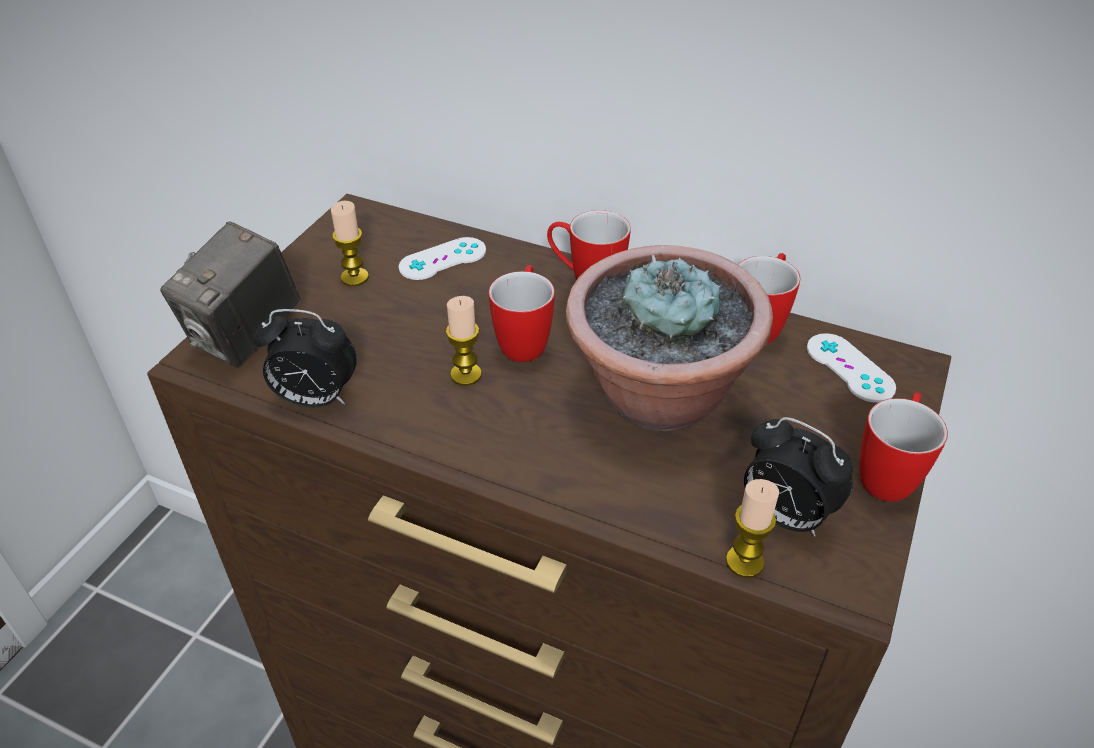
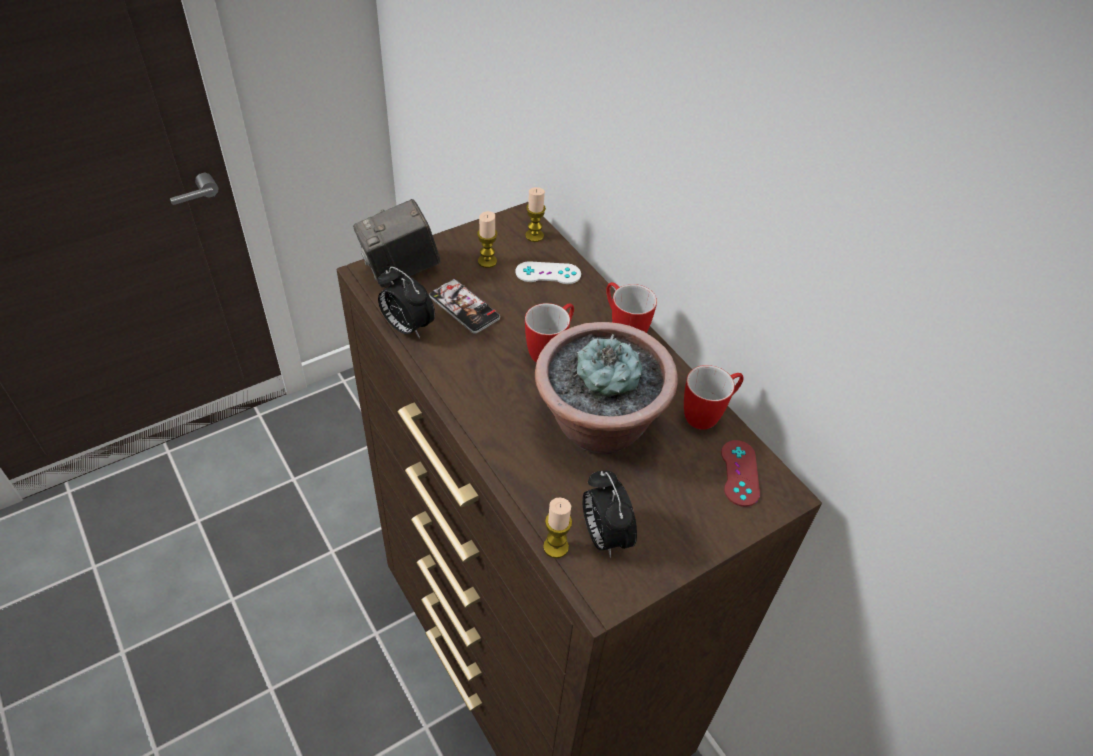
camera: 30 degrees right, 5 degrees up
(371, 341) = (464, 307): none -> phone
(466, 375) = (498, 354): candle -> candle (534, 236)
(849, 368) = (739, 473): white game controller -> red game controller
(888, 473) = (694, 549): mug -> none

